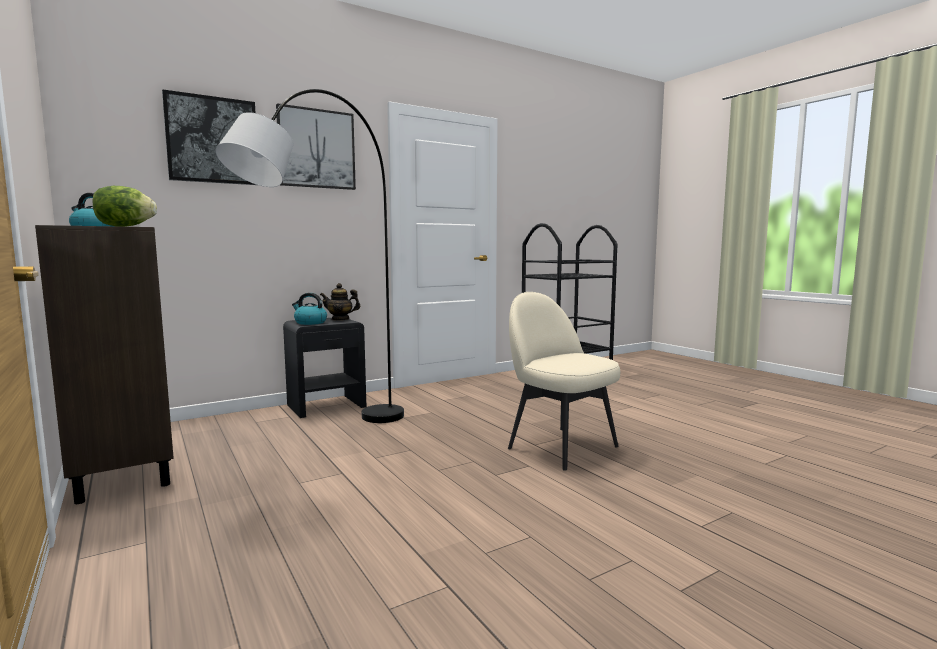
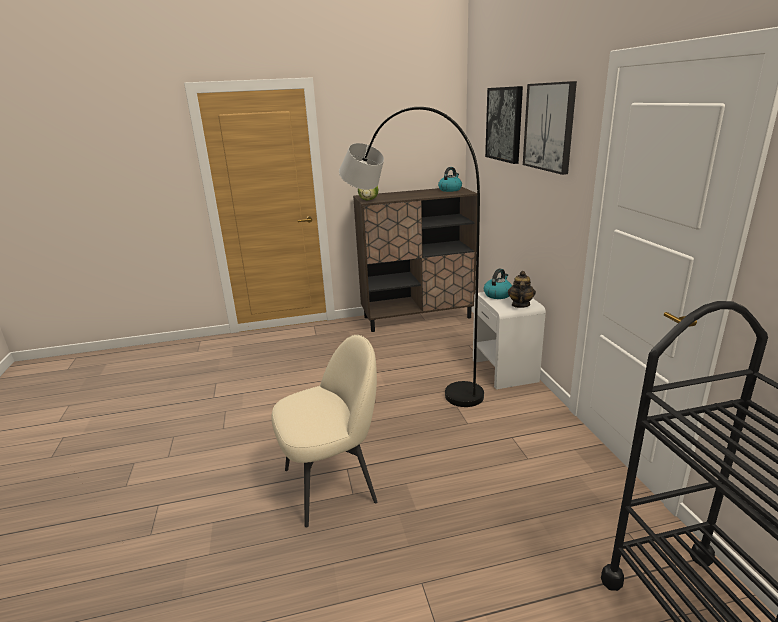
camera: 110 degrees right, 15 degrees up
(327, 406) = (504, 371): black nightstand -> white nightstand

